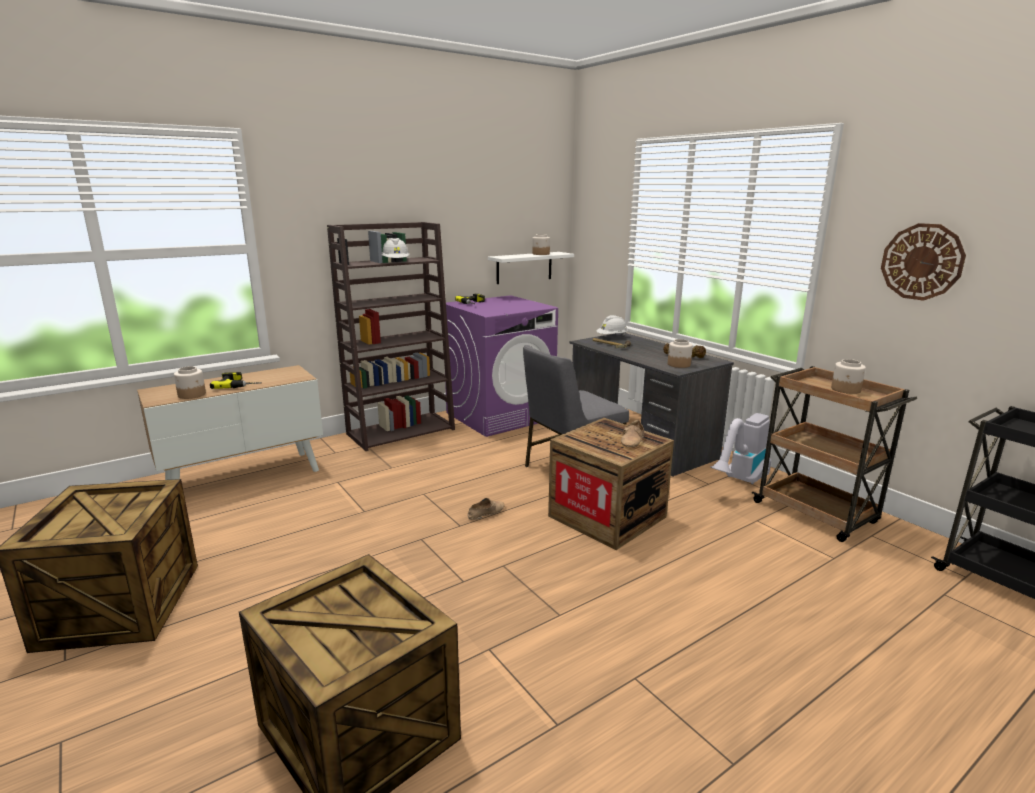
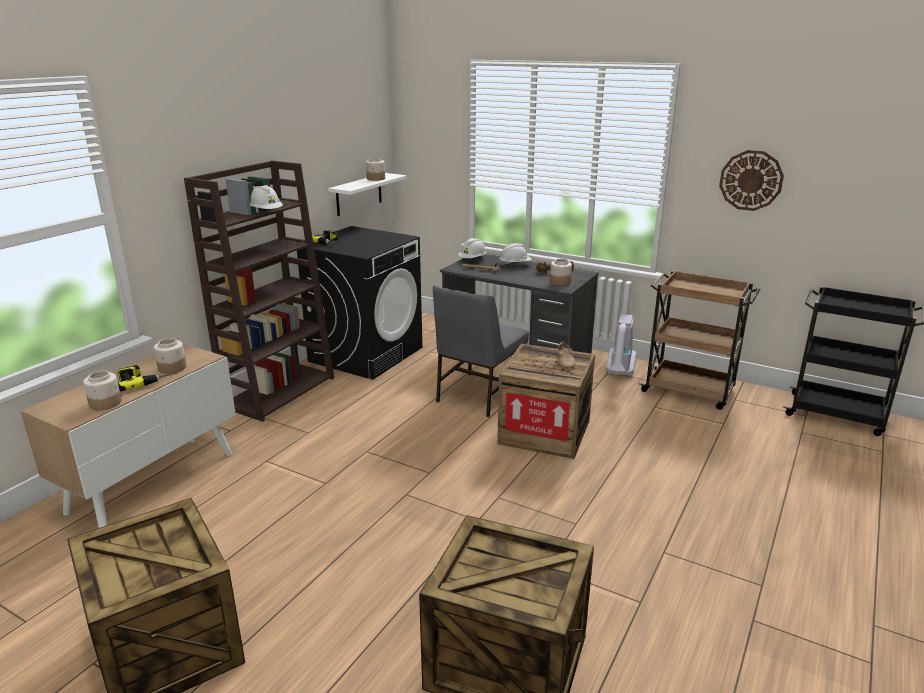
camera: 25 degrees left, 5 degrees up
(485, 512) = (441, 454): beige shoe -> none
(500, 416) = (366, 354): purple washing machine -> black washing machine
(649, 345) = (515, 265): none -> white hard hat
(846, 389) = (708, 288): jar -> jar (172, 368)

